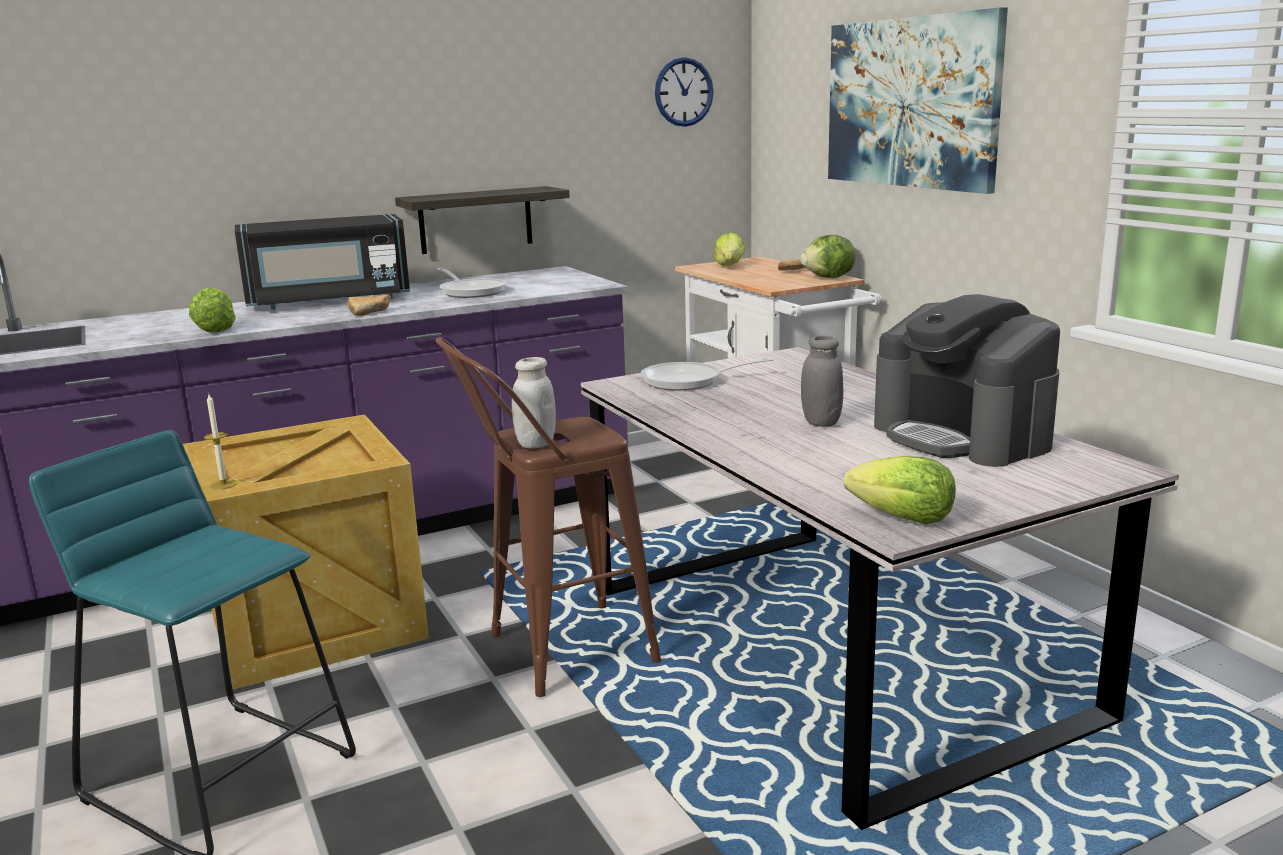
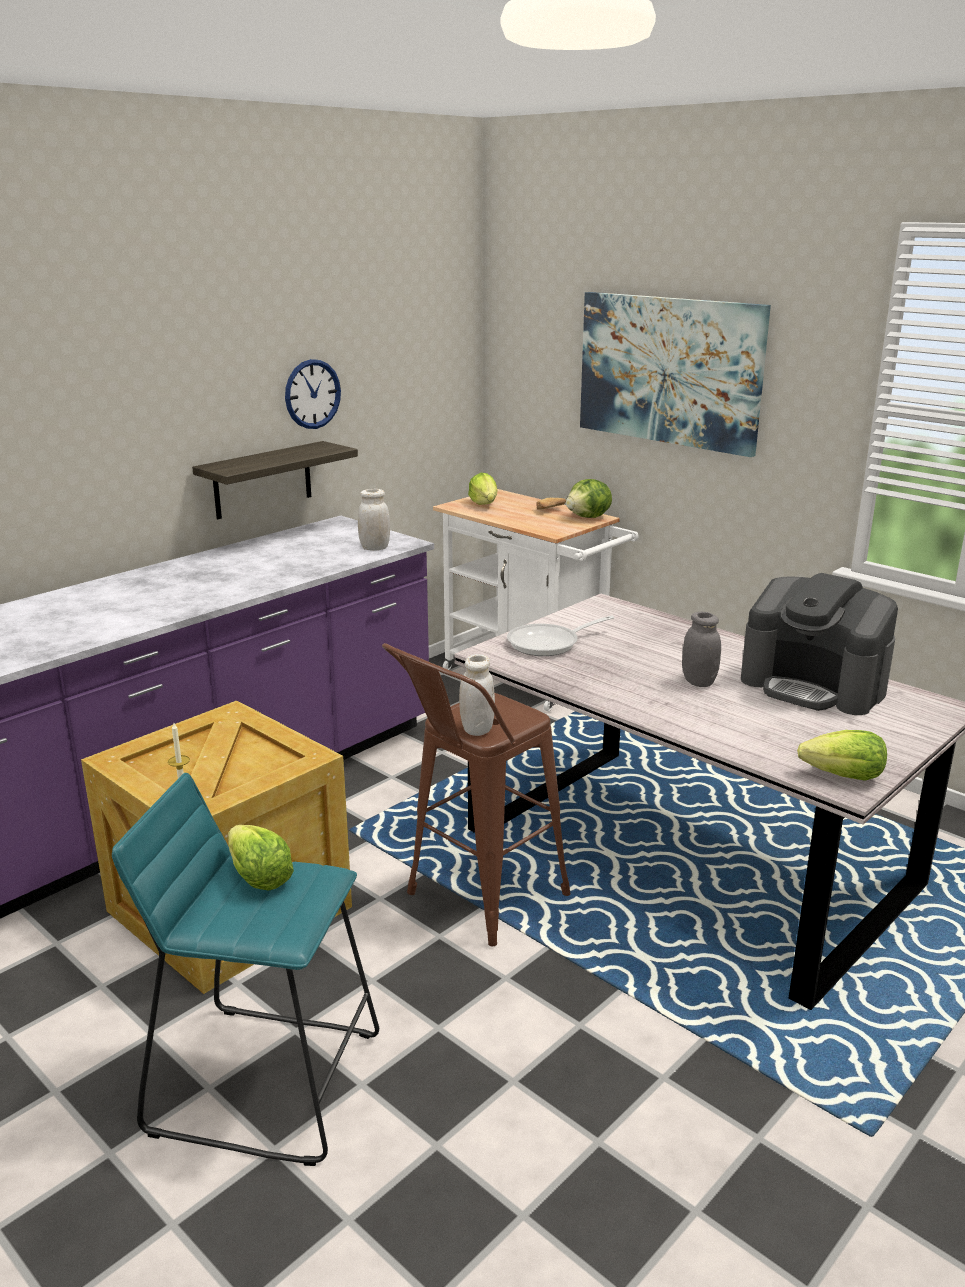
camera: 20 degrees left, 5 degrees up
(215, 330) = (84, 636): lettuce -> lettuce (259, 878)
(328, 301) = (154, 582): black microwave -> none
(371, 312) = (223, 597): bread -> none
(471, 291) = (289, 559): frying pan -> none
(563, 287) = (374, 548): none -> white jar
(683, 92) = (432, 341): wall clock -> wall clock (312, 394)

